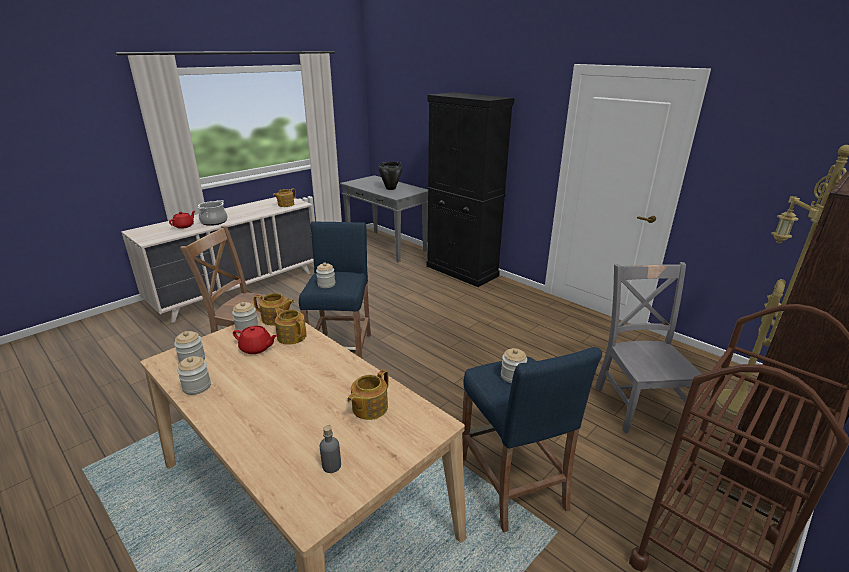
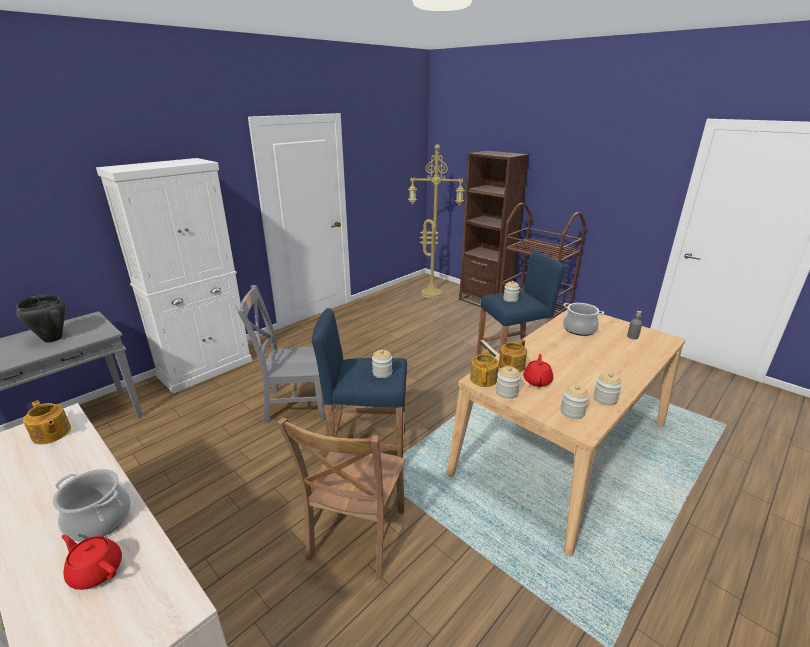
camera: 90 degrees left, 0 degrees up
(369, 408) = (579, 329): teapot -> cooking pot
(462, 271) = (206, 368): black cabinet -> white cabinet
(637, 404) = (434, 317): grey chair -> grey chair (293, 404)

